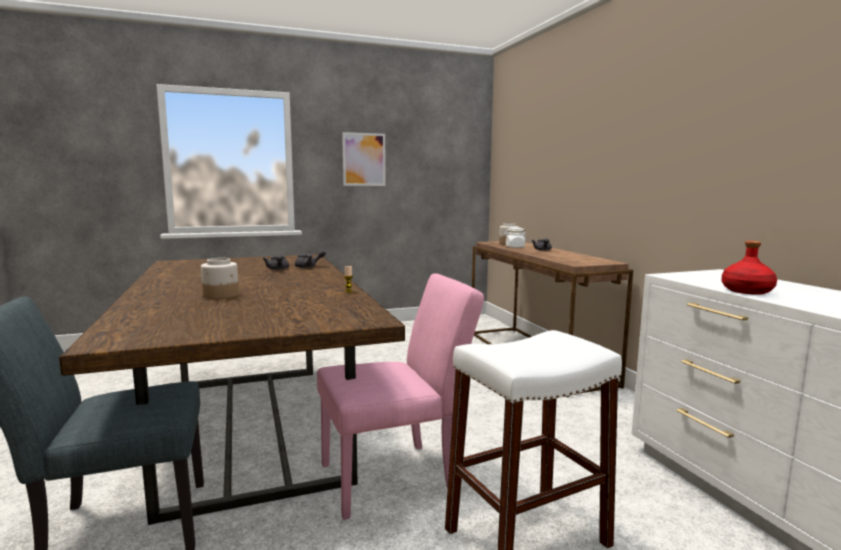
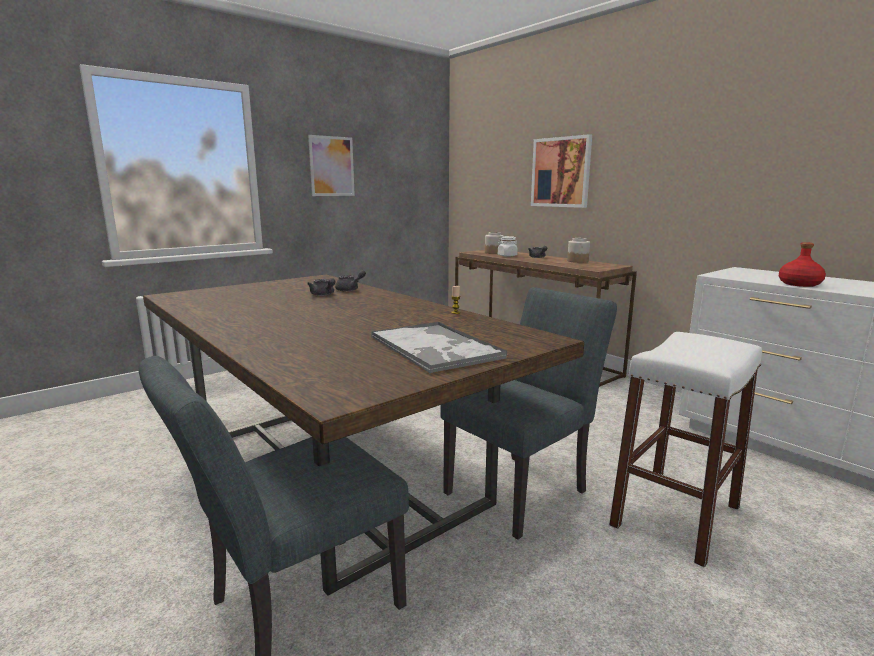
camera: 20 degrees left, 5 degrees up
(221, 295) = (333, 330): jar -> jar (578, 261)
(263, 316) = (435, 348): none -> tray
(397, 476) = (523, 488): pink chair -> grey chair
(572, 163) = (561, 172): none -> picture

